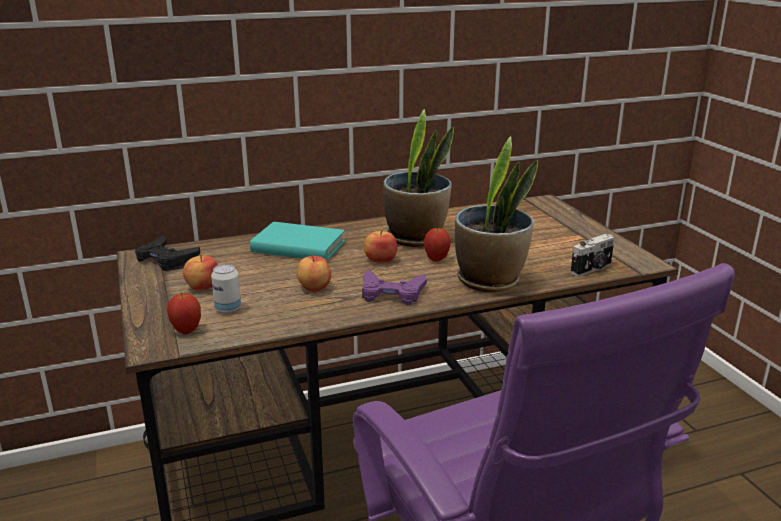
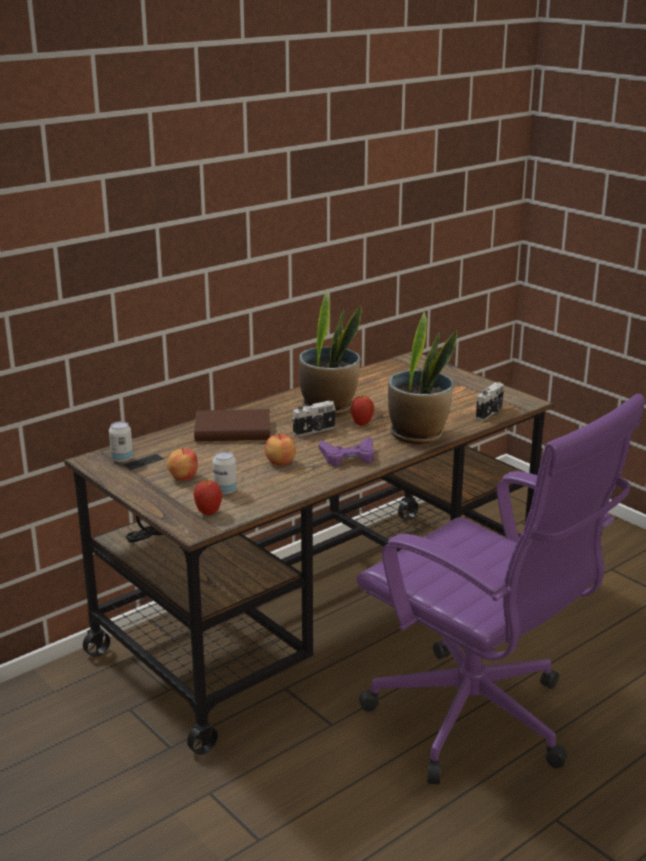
camera: 20 degrees left, 0 degrees up
(166, 258) = (122, 459): black game controller -> can
(298, 247) = (233, 431): turquoise book -> brown book
(380, 259) = (315, 431): apple -> camera

